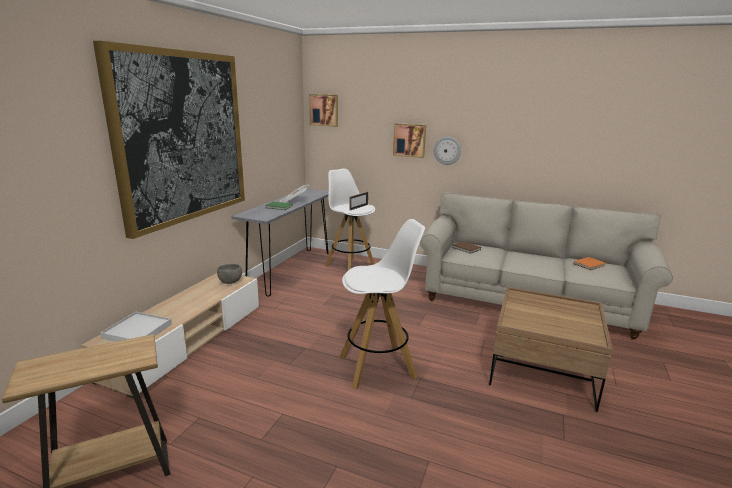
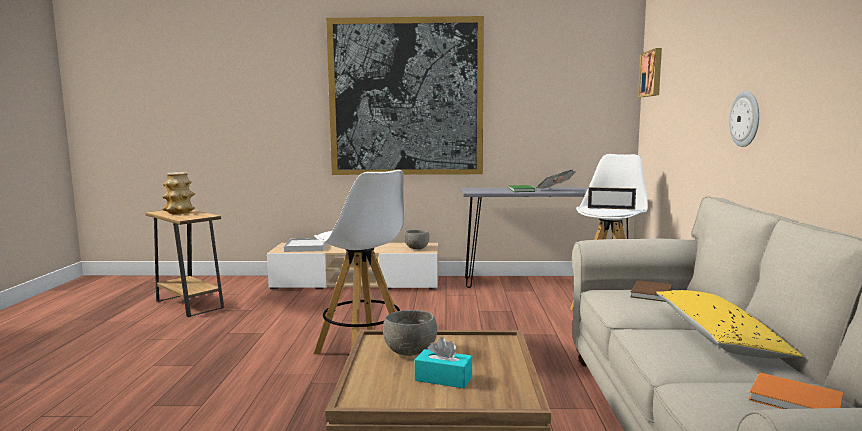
camera: 70 degrees right, 10 degrees down
(68, 364) = (179, 212): none -> vase
(409, 140) = (710, 105): picture -> none
(523, 256) = (719, 338): none -> yellow pillow
(531, 318) = (411, 352): none -> grey bowl
(566, 317) = (443, 378): none -> turquoise tissue box

